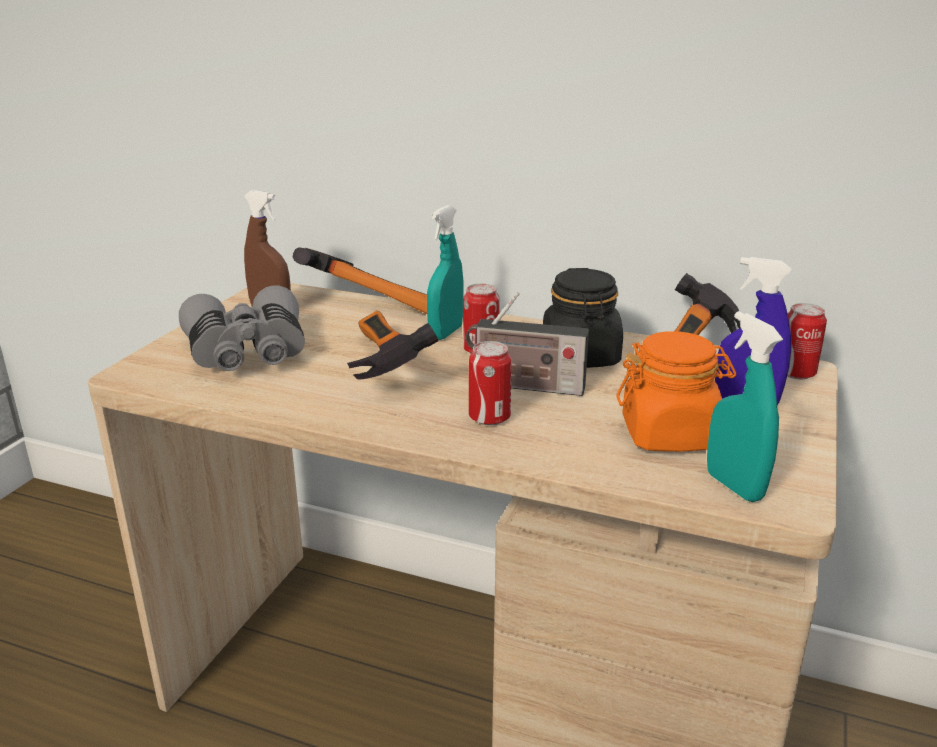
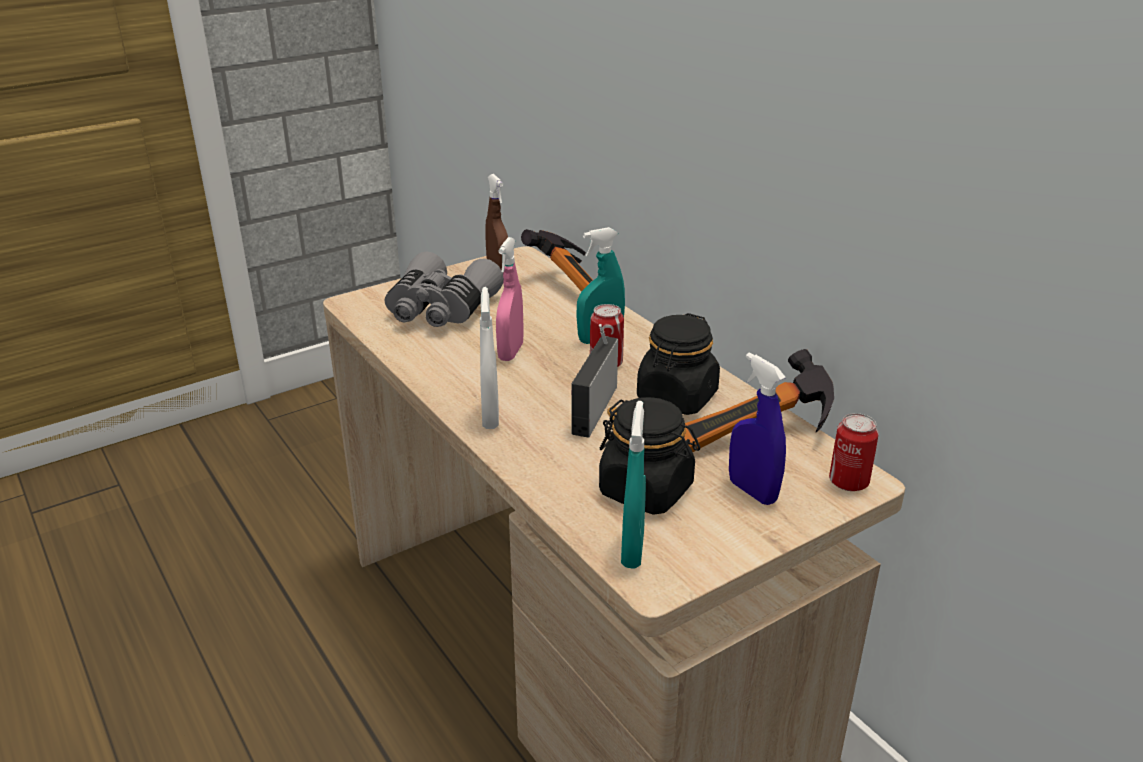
camera: 35 degrees right, 5 degrees up
(377, 367) = (510, 352): hammer -> pink spray bottle
(439, 426) = (490, 417): none -> white spray bottle
(489, 417) = (534, 423): can -> none
(524, 386) = (595, 407): radio -> radio turned 60 degrees clockwise
(669, 435) = (646, 490): orange jar -> black jar

